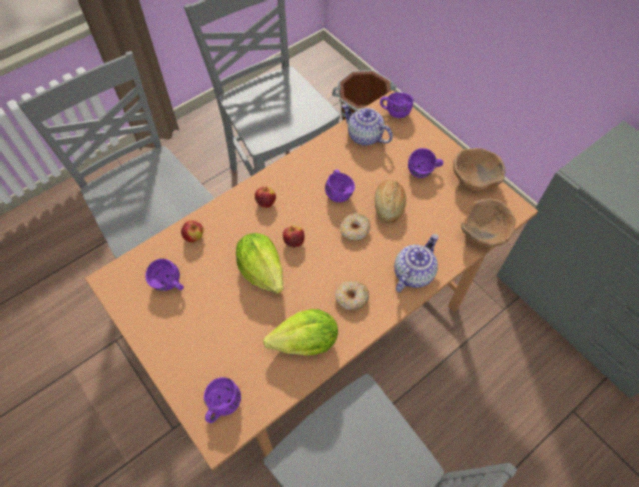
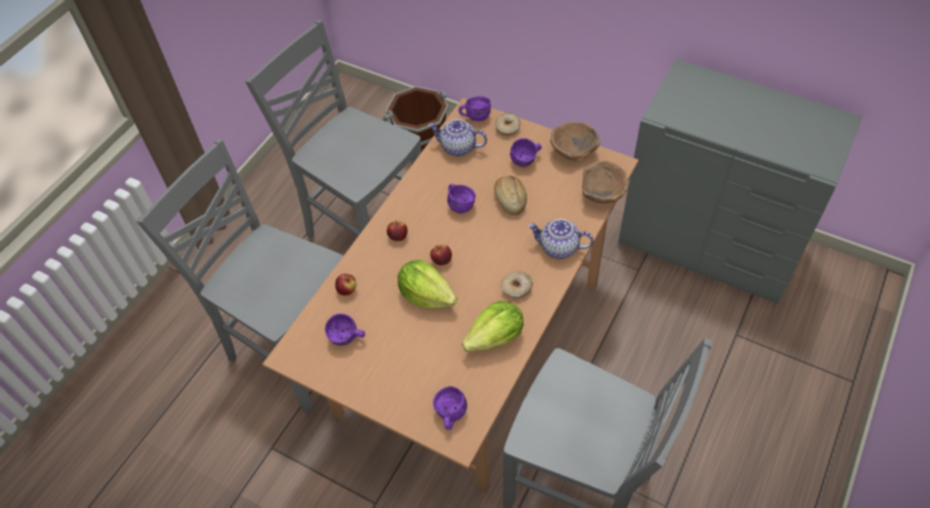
camera: 20 degrees left, 5 degrees down
(354, 230) = (491, 231): donut -> donut (507, 128)
(413, 273) = (558, 248): teapot -> teapot turned 90 degrees counterclockwise

